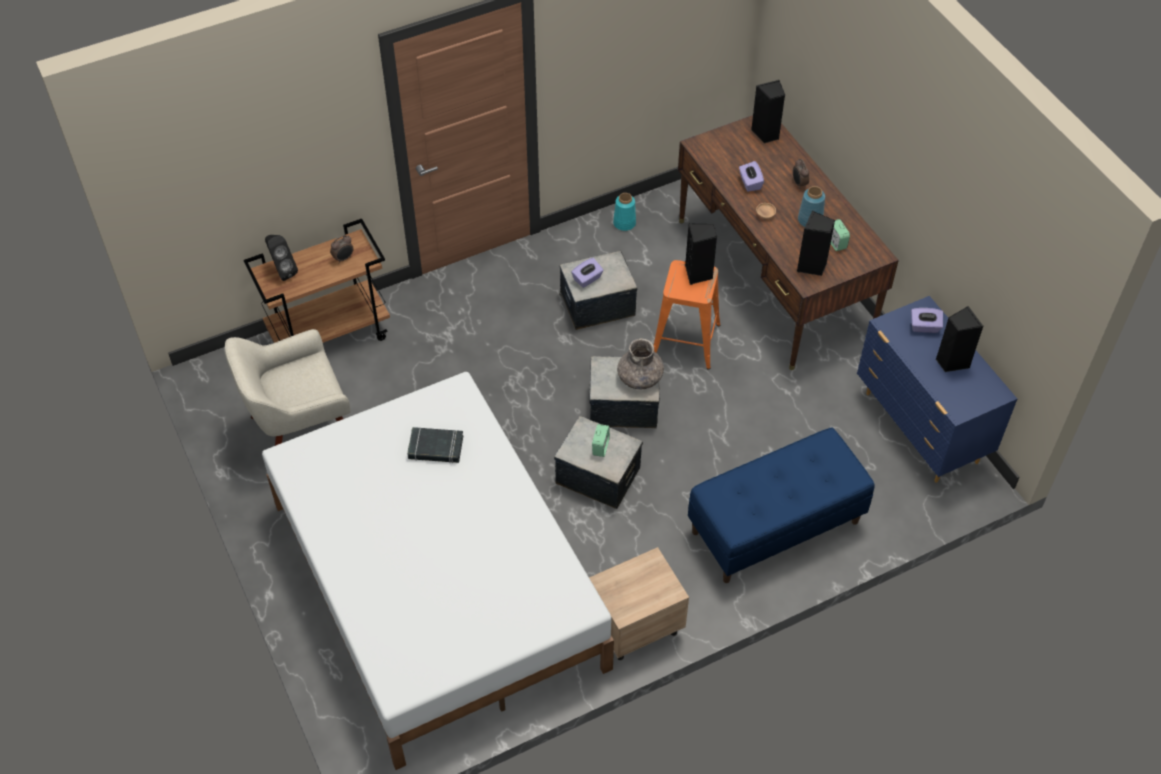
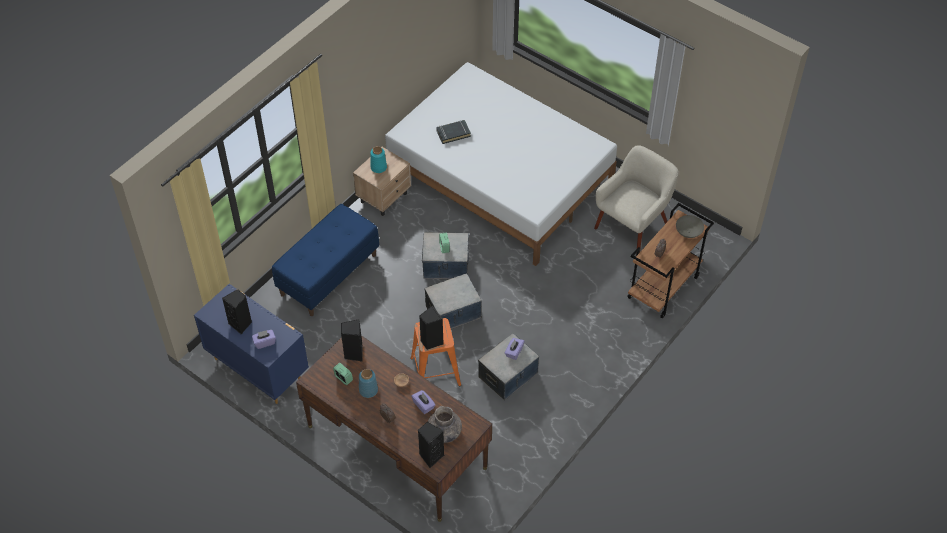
camera: 155 degrees right, 0 degrees up
(282, 271) = (688, 232): black speaker -> grey bowl
(435, 448) = (525, 177): black book -> black book (453, 133)
(624, 223) = (525, 449): turquoise vase -> turquoise vase (378, 167)
(640, 377) = (443, 297): grey vase -> grey vase (444, 432)

